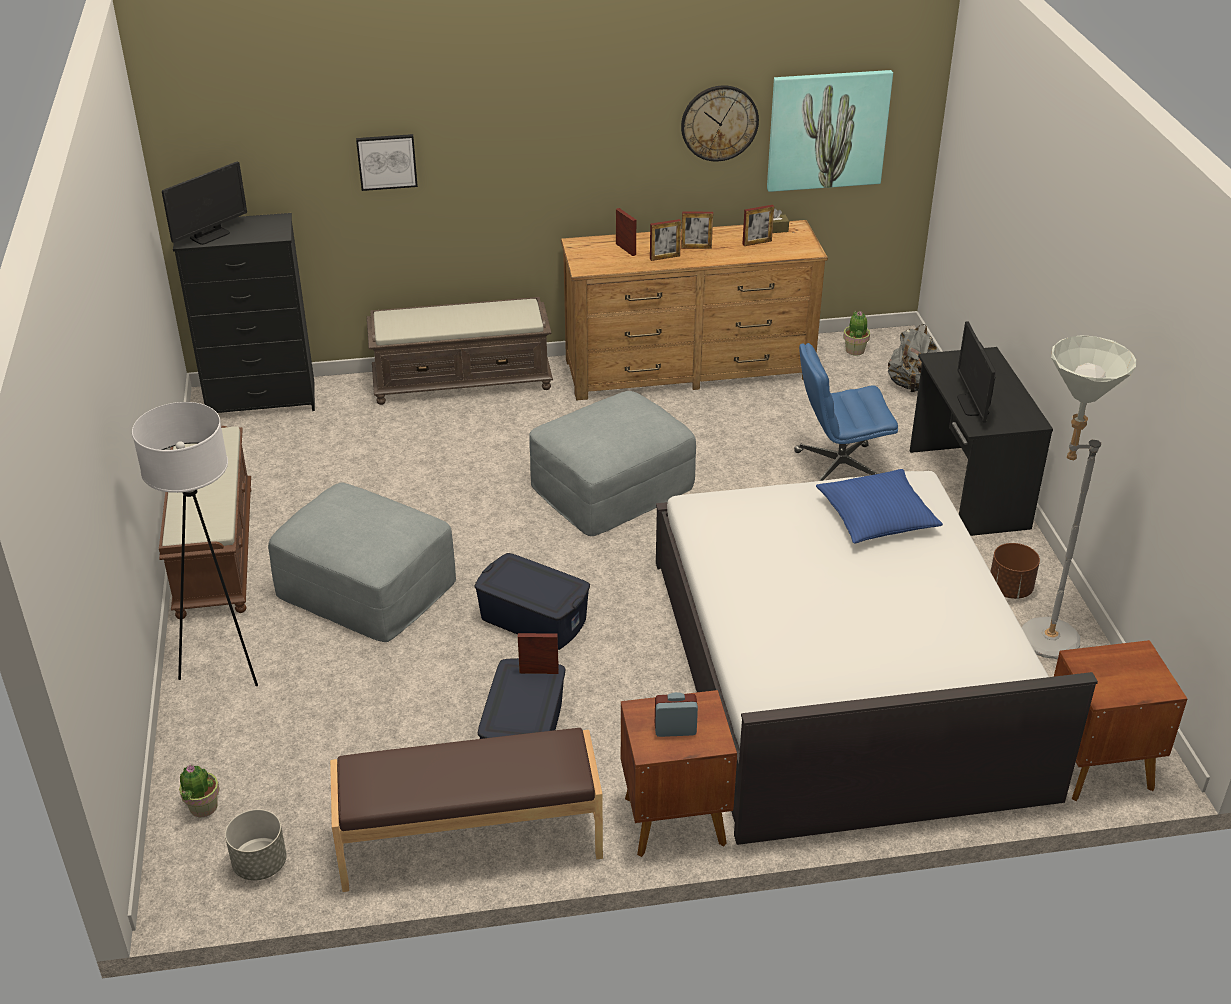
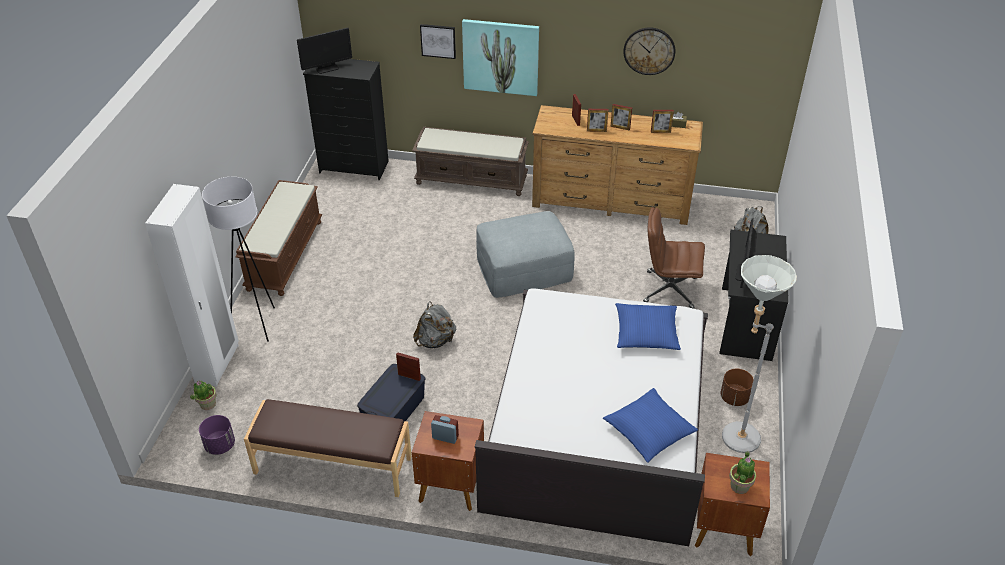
camera: 20 degrees right, 5 degrees up
(187, 741) = (218, 364): none -> white wardrobe
(259, 864) = (220, 445): grey planter -> purple planter
(365, 587) = (353, 297): grey ottoman -> none
(533, 619) = (435, 341): blue storage box -> grey backpack
(827, 130) = (722, 66): picture -> picture (501, 56)
(838, 469) = (669, 290): blue office chair -> brown office chair
(855, 350) = (725, 210): potted plant -> potted plant (740, 486)
(960, 644) = (649, 430): none -> blue pillow

